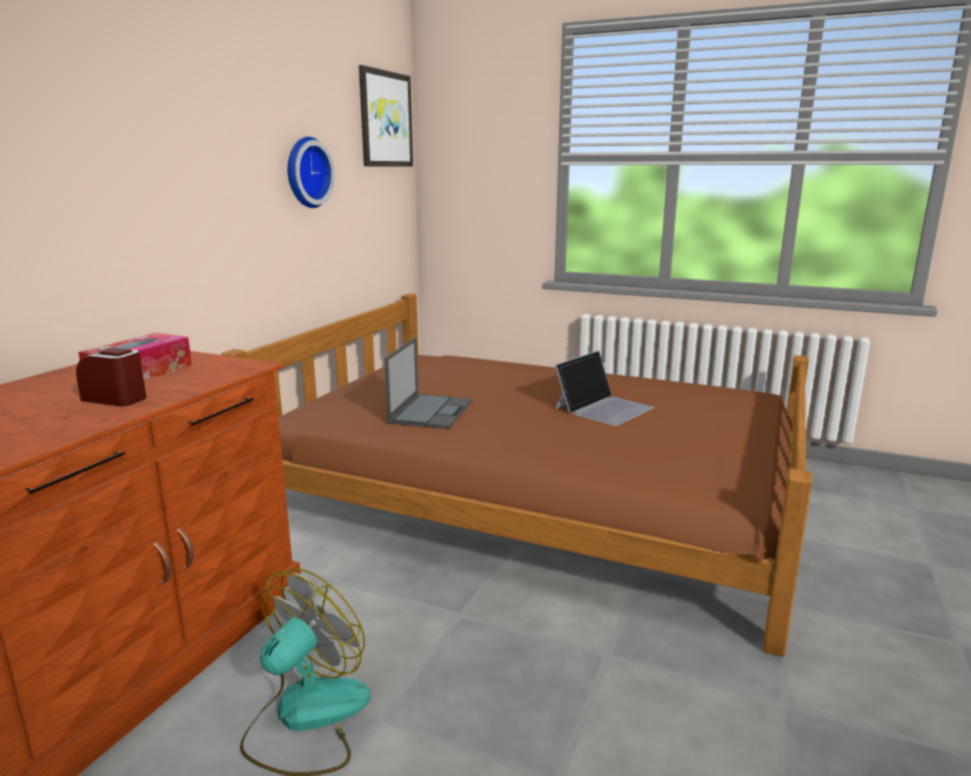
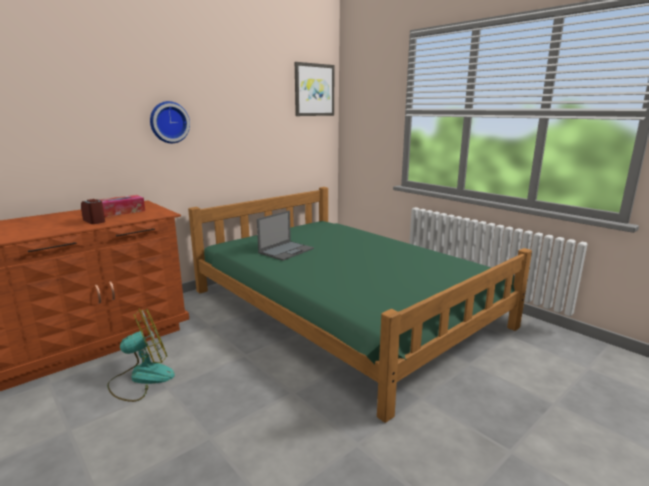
camera: 25 degrees right, 0 degrees up
(305, 172) = (252, 120): wall clock -> wall clock (169, 122)
(538, 495) = (345, 308): brown bed -> green bed
(603, 408) = (379, 263): laptop -> none

